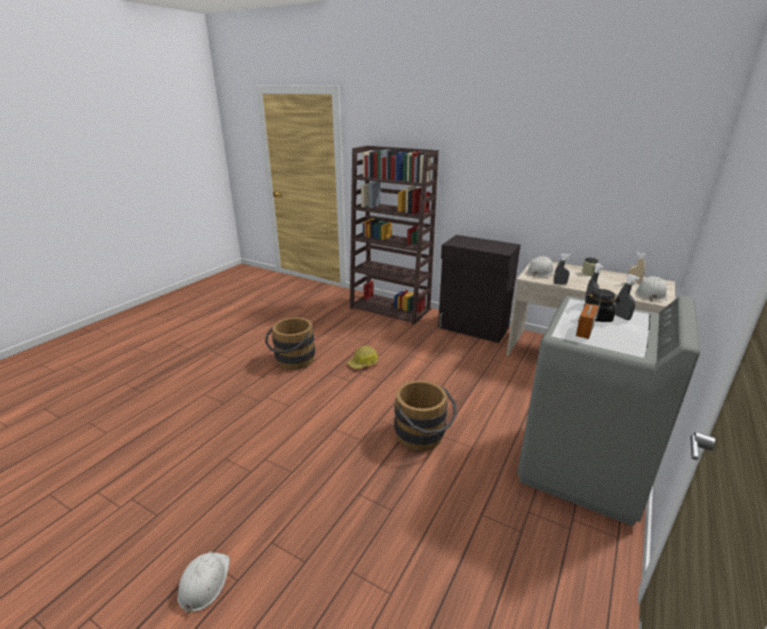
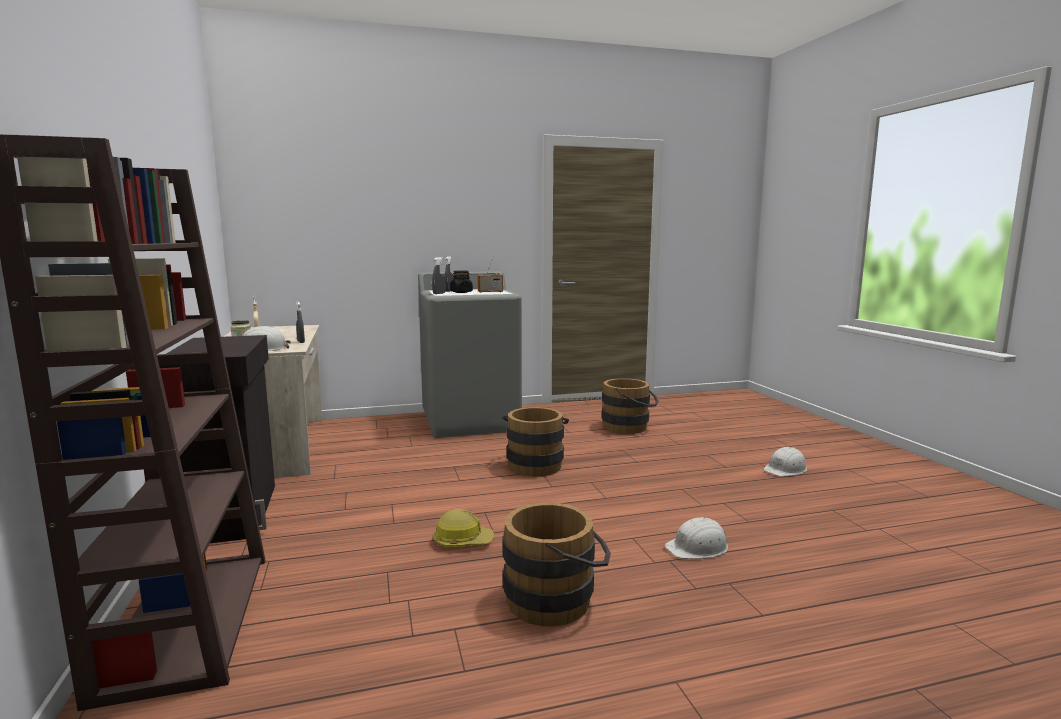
camera: 135 degrees left, 15 degrees down
(446, 584) = (629, 427): none -> brown bucket
(650, 293) = (288, 328): white hard hat -> white hard hat (698, 547)

